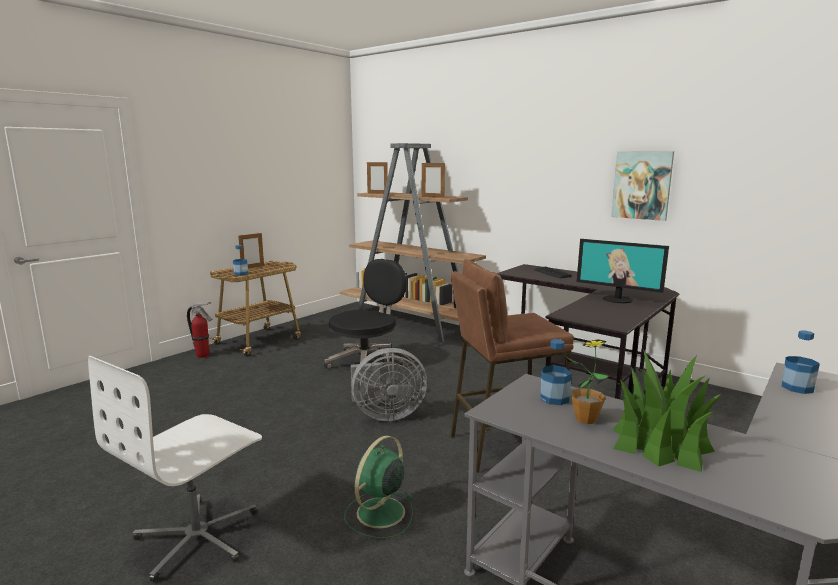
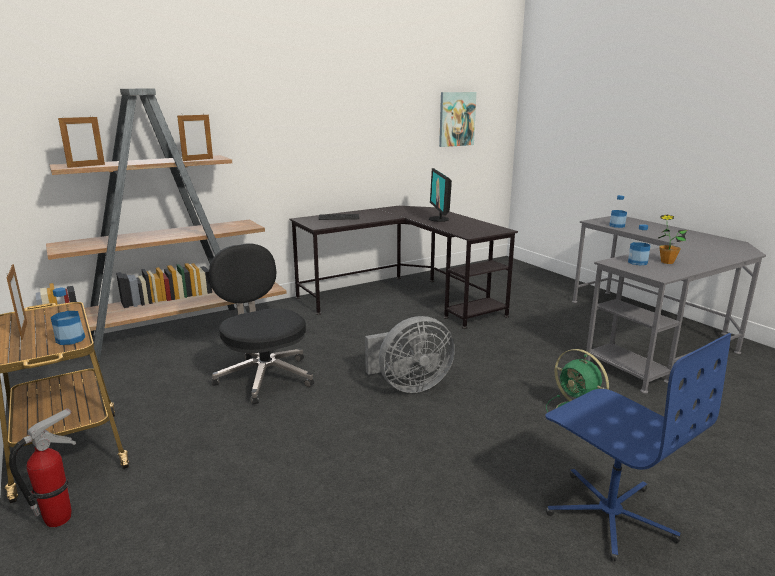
camera: 70 degrees left, 5 degrees up
(198, 537) = (609, 514): white office chair -> blue office chair
(385, 415) = (409, 386): grey fan -> grey fan turned 60 degrees clockwise
(503, 446) = (492, 348): brown stool -> none
(617, 299) = (439, 219): monitor -> monitor turned 120 degrees clockwise
(642, 185) = (382, 127): picture -> picture (456, 119)
(661, 441) = (689, 255): potted plant -> none

